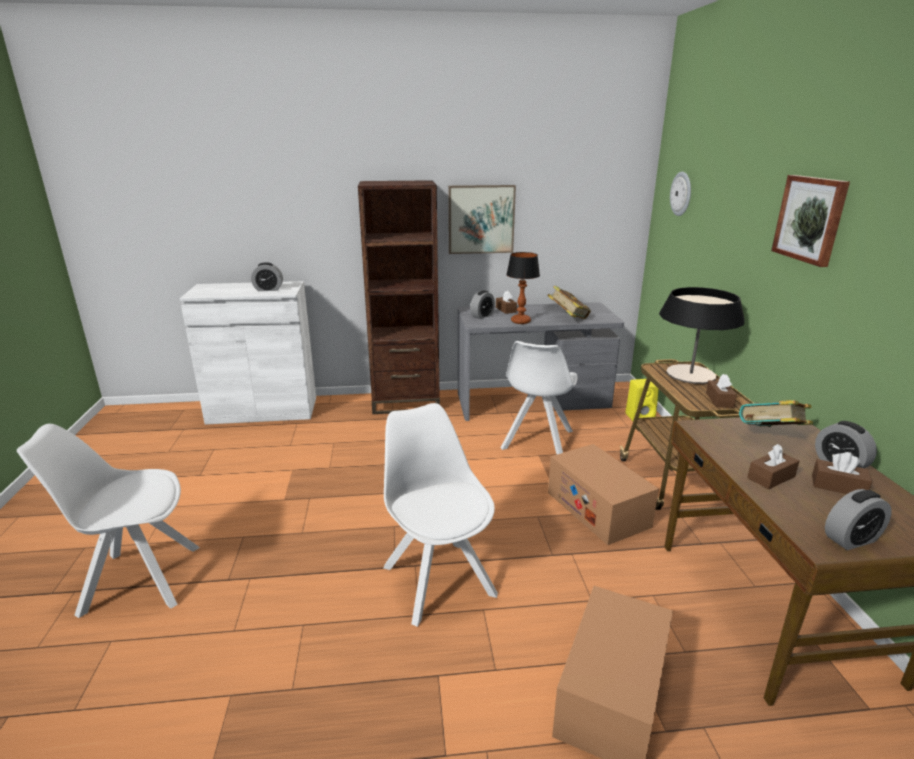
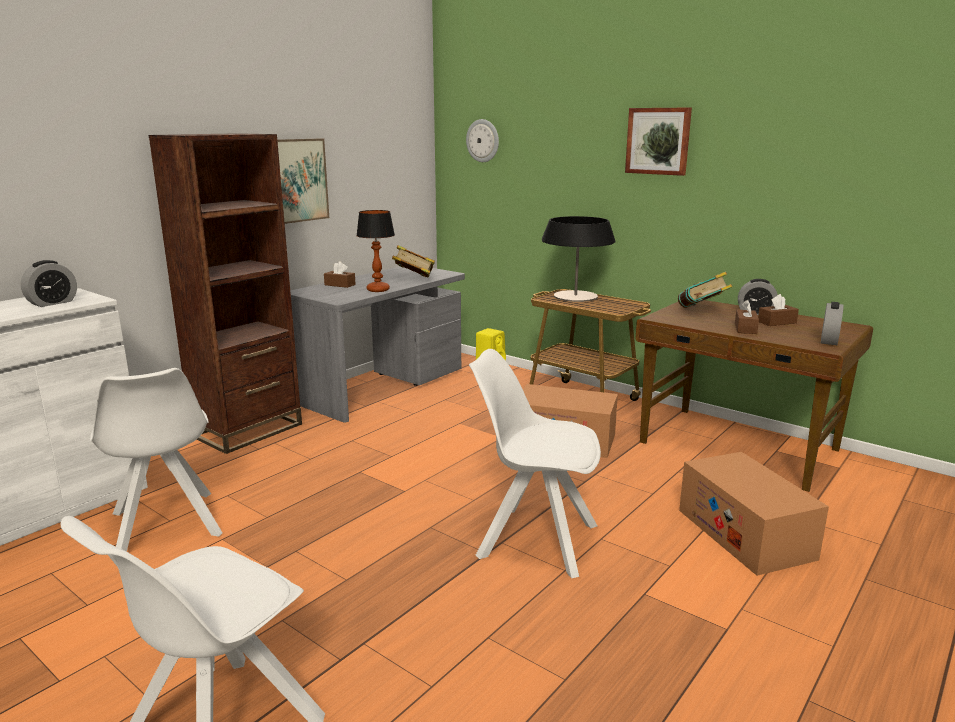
camera: 45 degrees left, 5 degrees down
(482, 316) = (329, 293): alarm clock -> none
(536, 441) = (439, 414): white chair -> white chair (166, 526)
(719, 400) = (624, 305): brown tissue box -> none

